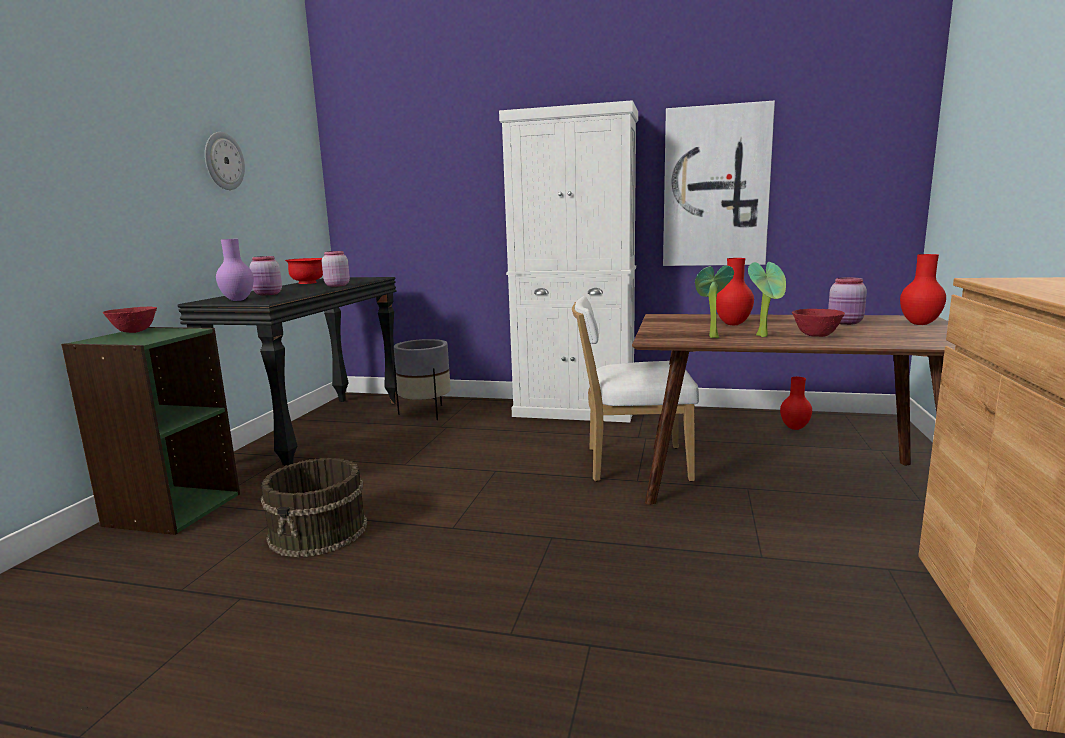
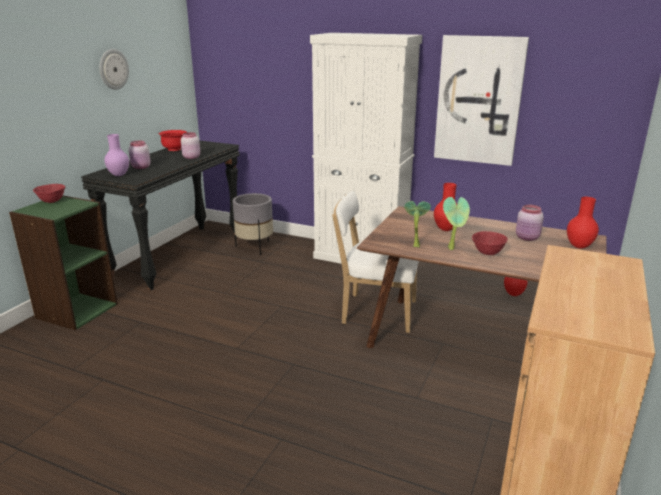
camera: 10 degrees right, 10 degrees up
(319, 532) = (157, 340): brown bucket -> none

